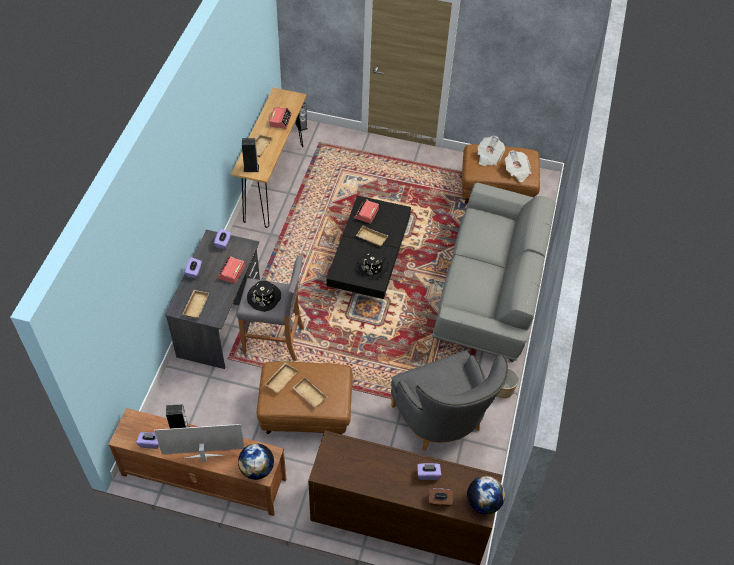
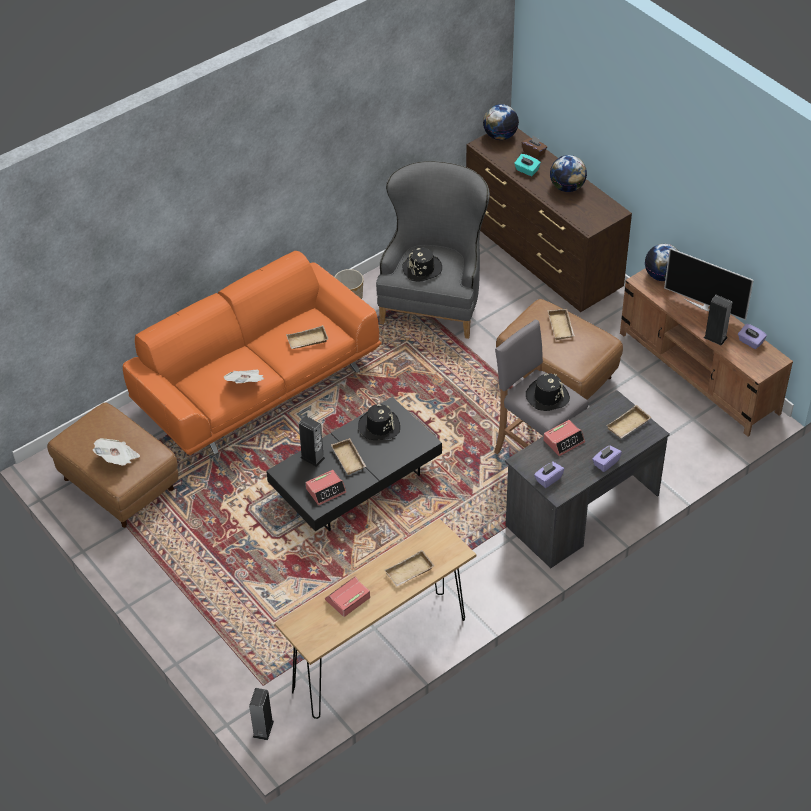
camera: 140 degrees left, 5 degrees down
(251, 168) = (444, 547): speaker -> speaker (312, 458)
(281, 379) = (578, 353): beige tray -> beige tray (307, 341)
(380, 475) = (567, 187): none -> globe
(428, 474) = (526, 170): purple tissue box -> turquoise tissue box
(444, 376) = (422, 269): none -> black hat
(490, 289) = (257, 384): grey sofa -> orange sofa
(517, 171) = (108, 425): newspaper -> newspaper (246, 383)

